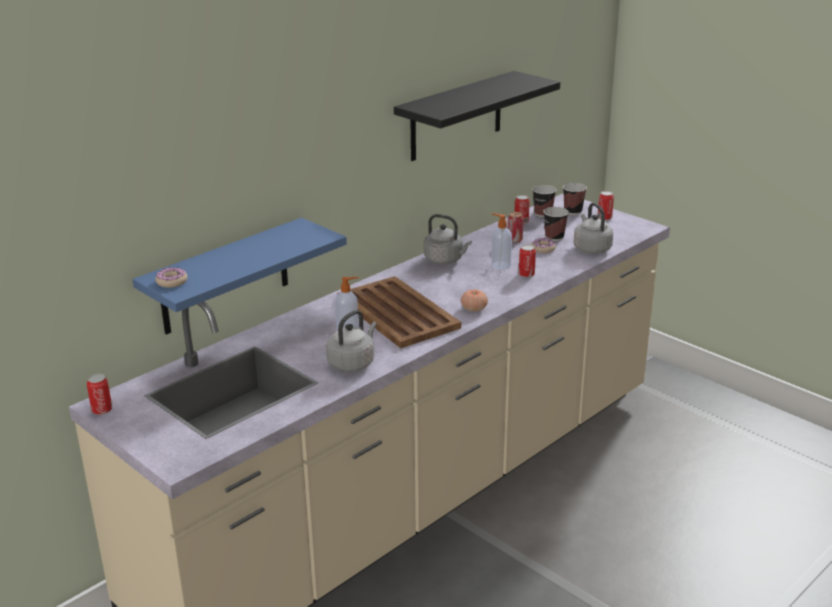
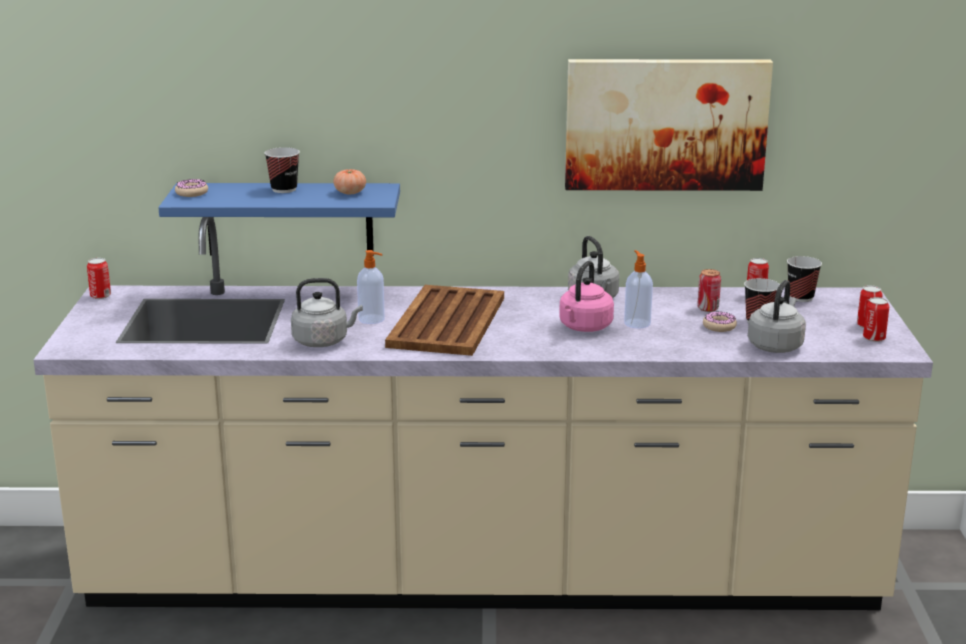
camera: 45 degrees right, 5 degrees down
(456, 116) = (665, 124): black shelf -> picture
(474, 309) = (521, 346): tomato -> tomato (350, 192)
(480, 281) = (584, 327): none -> pink kettle
(526, 274) = (644, 340): can -> can (874, 338)
(573, 212) = (843, 307): cup -> cup (284, 189)

